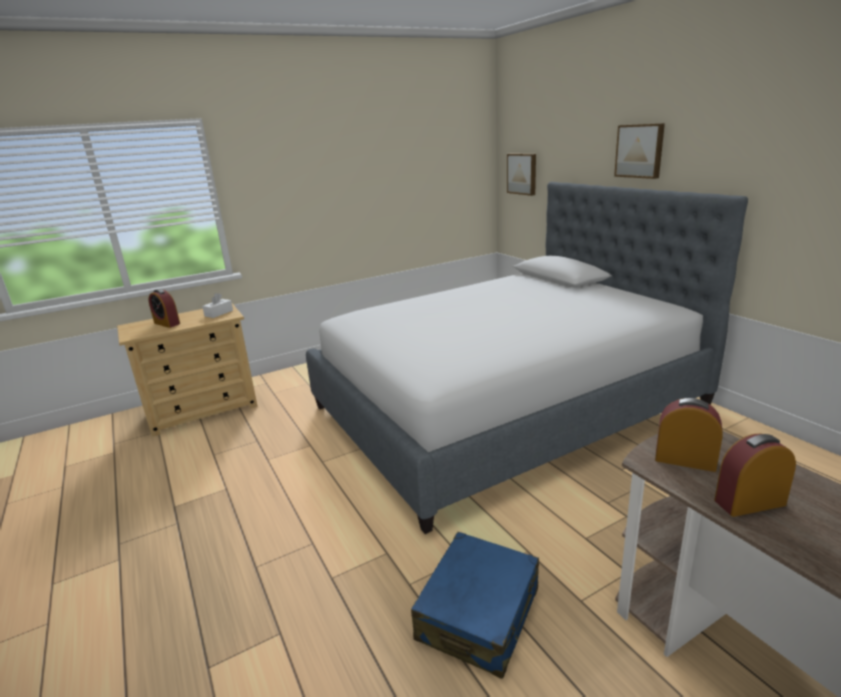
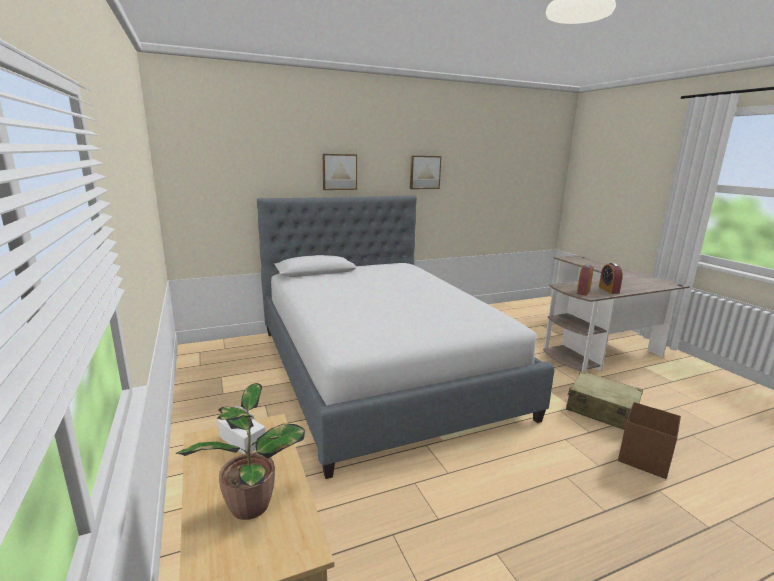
camera: 85 degrees left, 5 degrees down
(167, 323) = (250, 503): alarm clock -> potted plant
(347, 637) = (643, 458): none -> brown storage box
(479, 614) = (601, 410): blue suitcase -> beige suitcase
(522, 173) = (207, 194): picture -> picture (424, 172)

